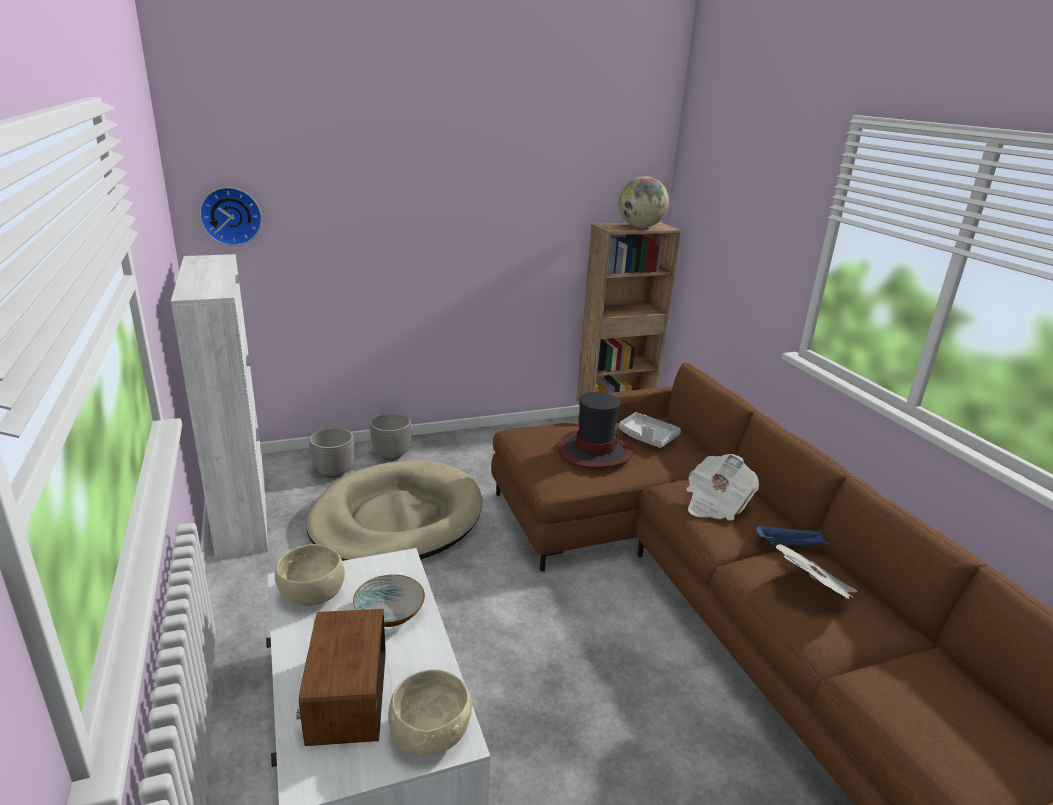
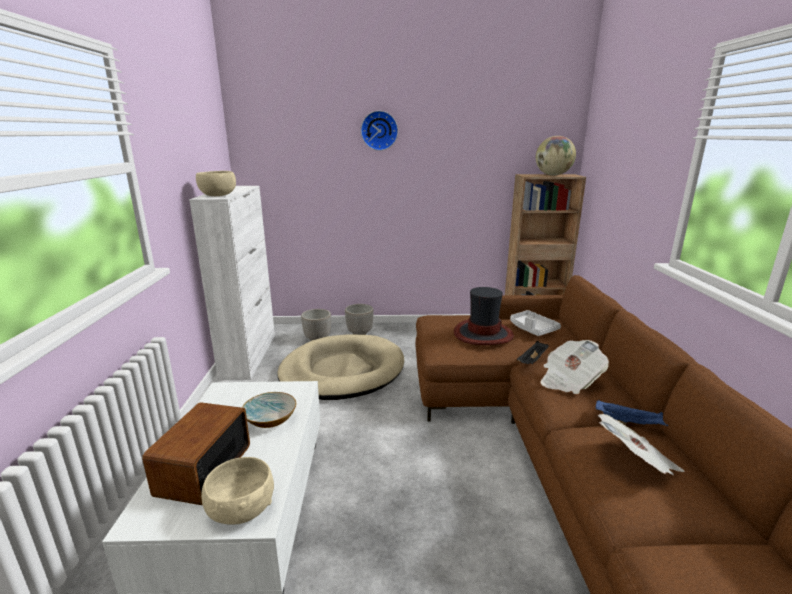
camera: 20 degrees right, 5 degrees down
(231, 216) = (264, 164): wall clock -> wall clock (379, 130)
(312, 595) = (229, 399): beige bowl -> beige bowl (218, 196)
(666, 482) = (532, 361): none -> black tray

